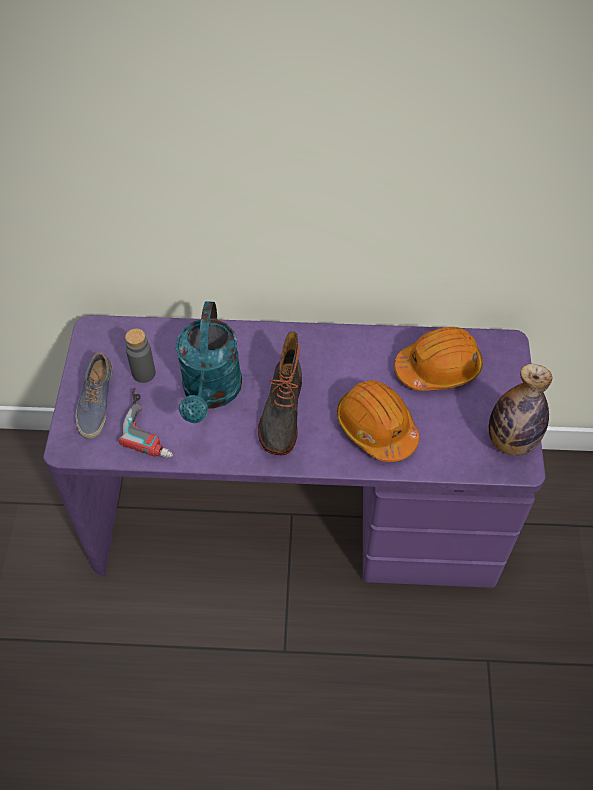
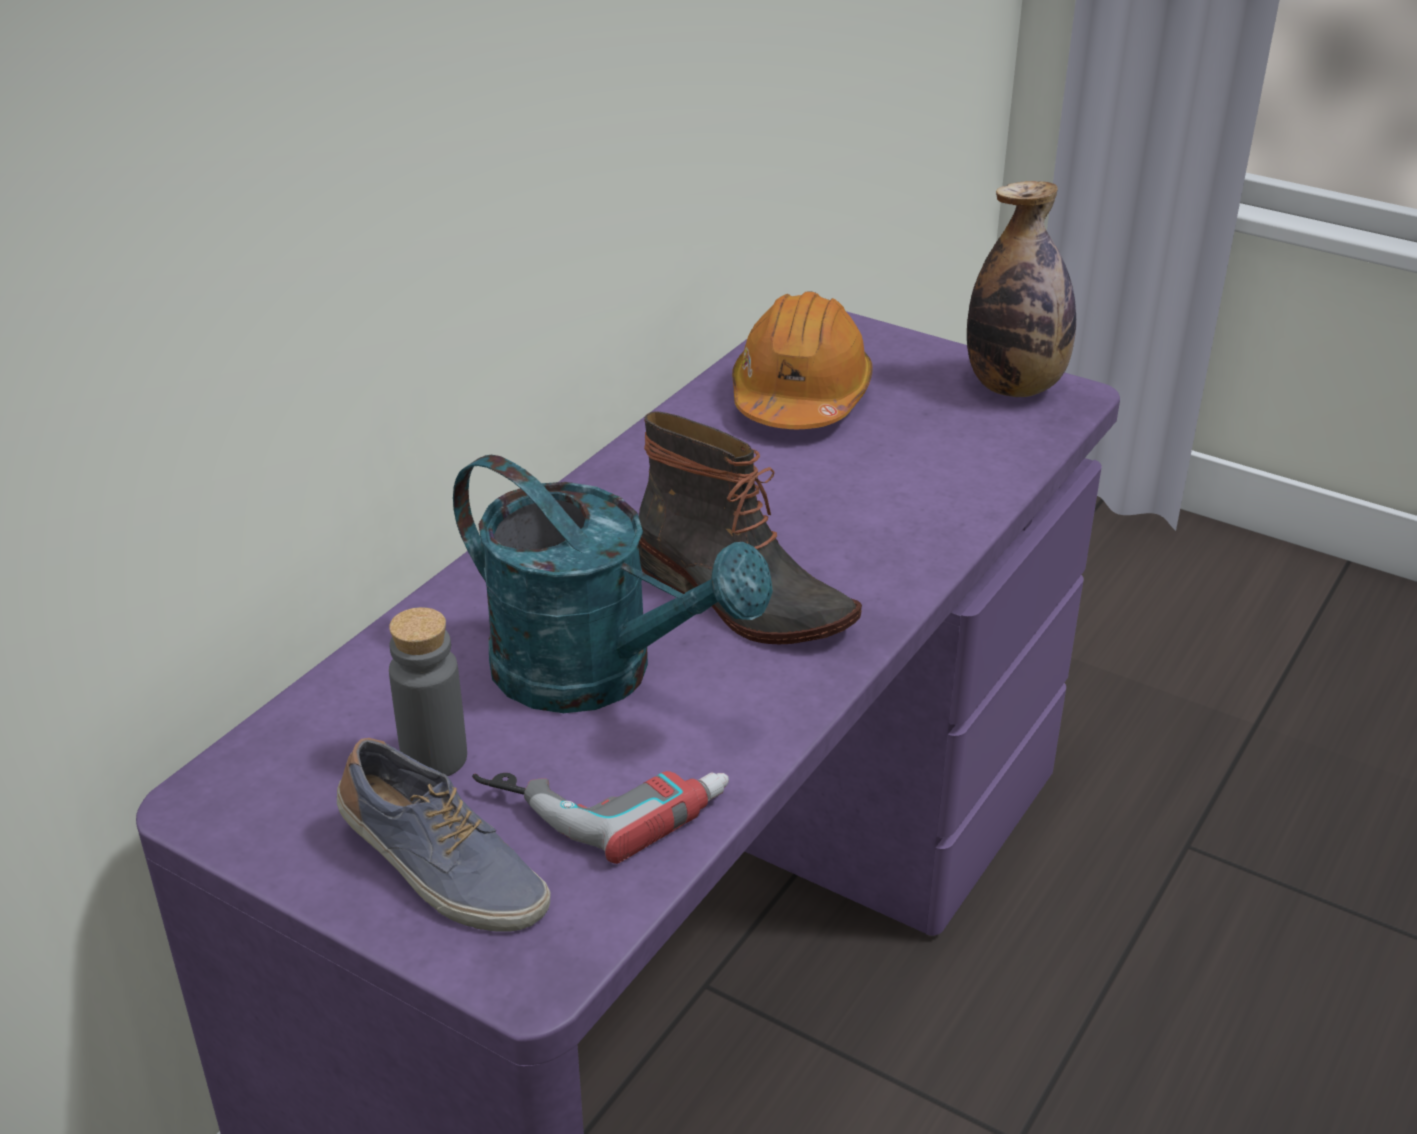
camera: 60 degrees left, 20 degrees down
(376, 427) = (873, 502): orange hard hat -> none

